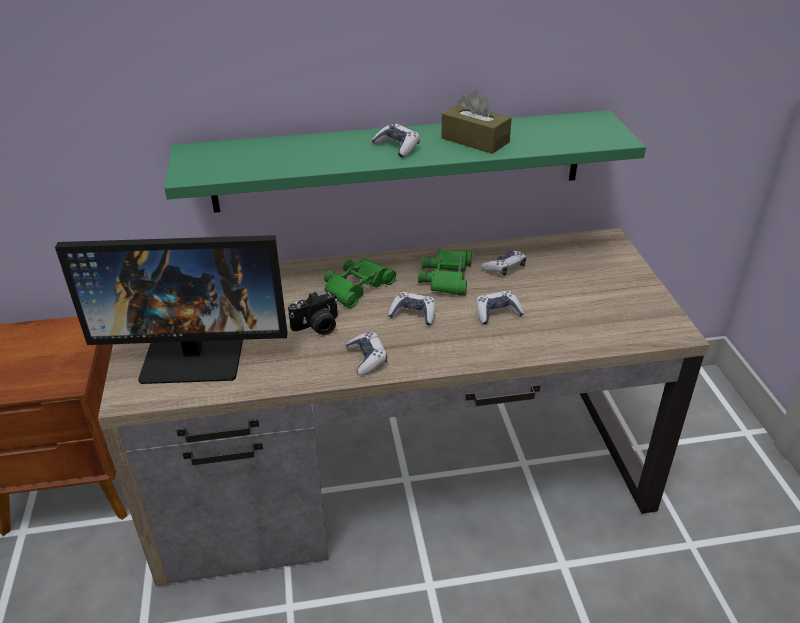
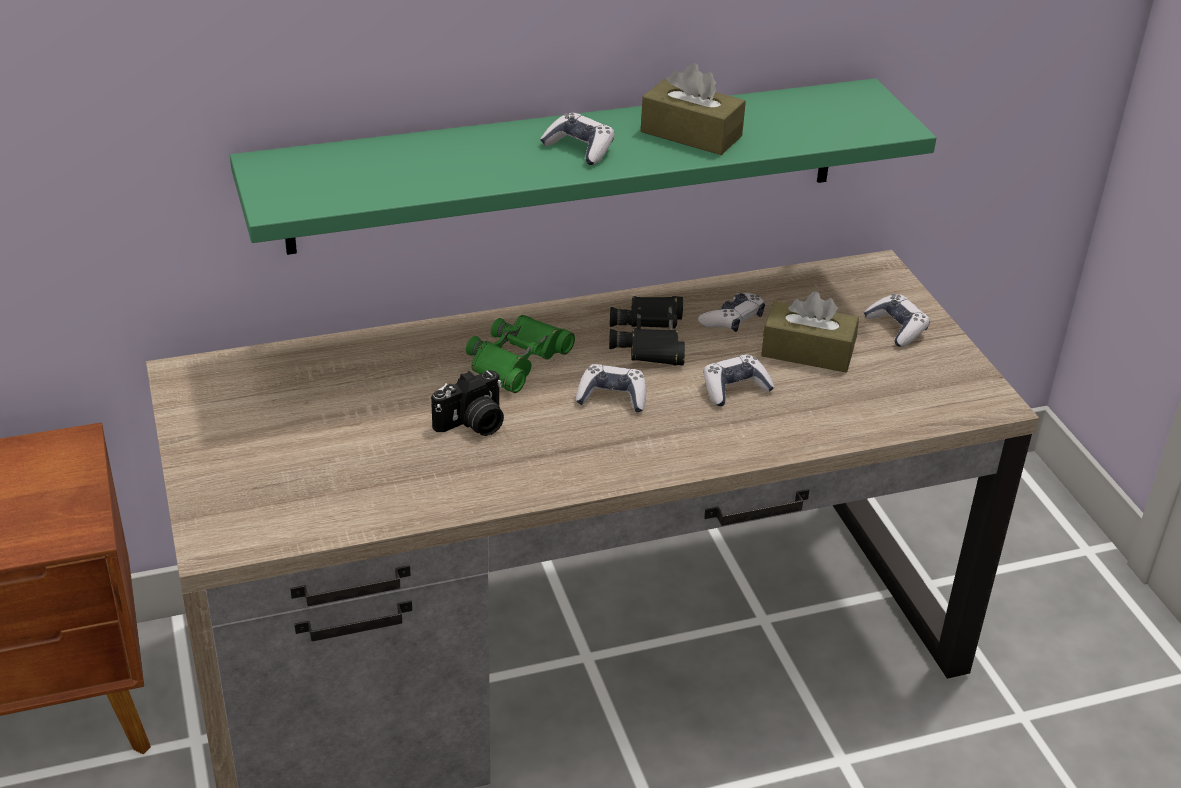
camera: 10 degrees left, 0 degrees up
(195, 355) = (298, 476): monitor -> none
(367, 359) = (559, 466): game controller -> game controller (896, 328)
(447, 277) = (650, 339): green binoculars -> black binoculars
(551, 291) = (807, 352): none -> brown tissue box

